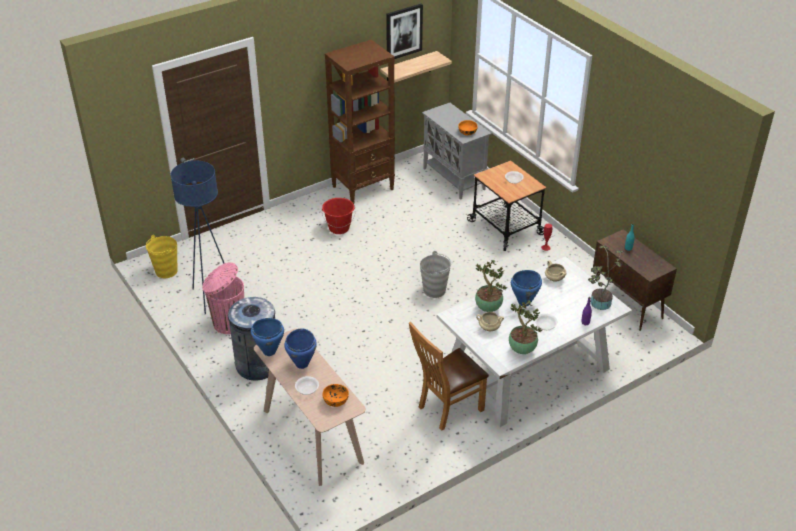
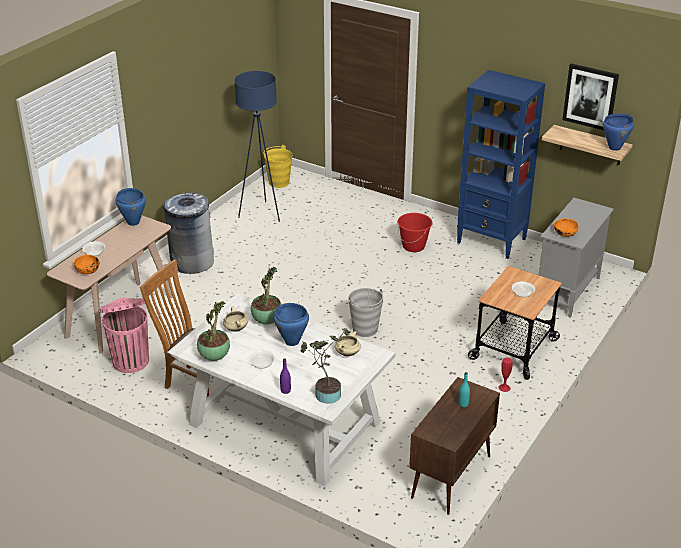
camera: 65 degrees right, 5 degrees down
(228, 323) = (234, 231): pink trash can -> pink trash can (130, 360)
(302, 364) = (126, 242): blue cooking pot -> blue cooking pot (615, 148)
(363, 188) = (492, 241): brown bookcase -> blue bookcase

